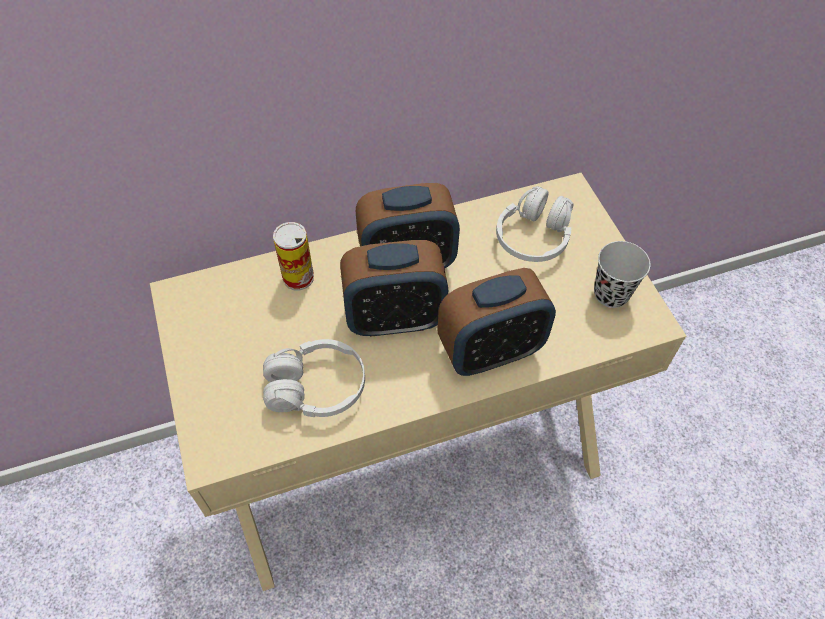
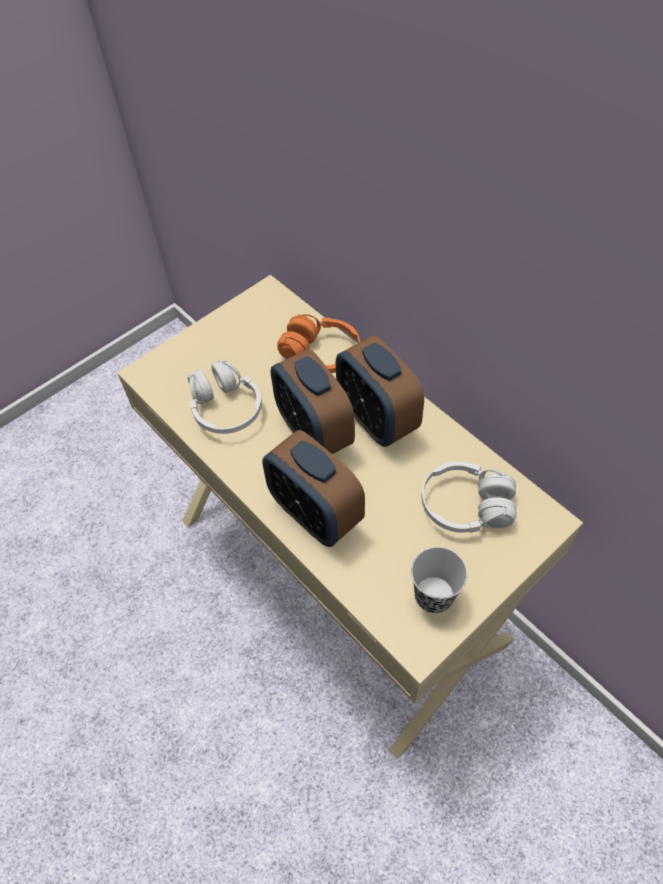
camera: 70 degrees right, 0 degrees up
(298, 277) = (321, 354): can -> orange headphones

